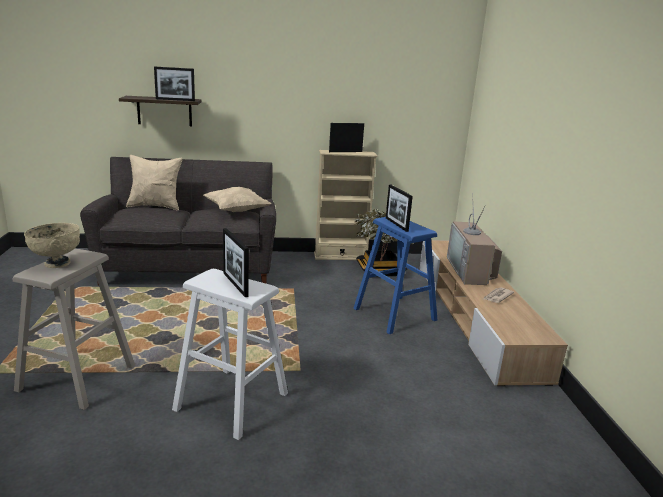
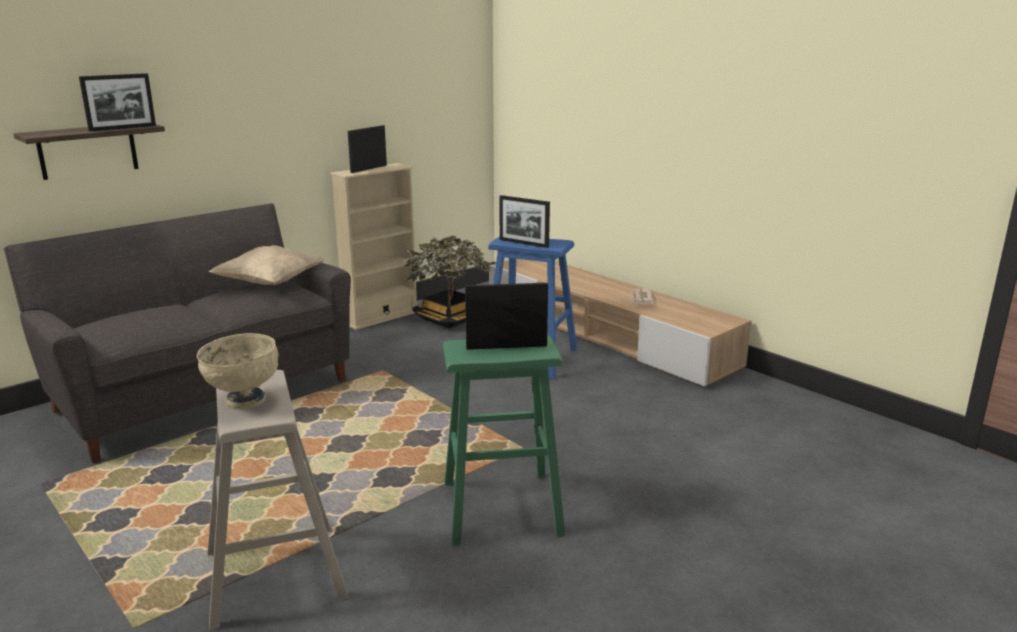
camera: 35 degrees left, 0 degrees up
(155, 206) = (132, 309): beige pillow -> none
(231, 401) = (501, 507): white stool -> green stool
(235, 284) = (506, 347): picture frame -> picture frame turned 150 degrees clockwise
(471, 271) = (584, 282): television -> none

